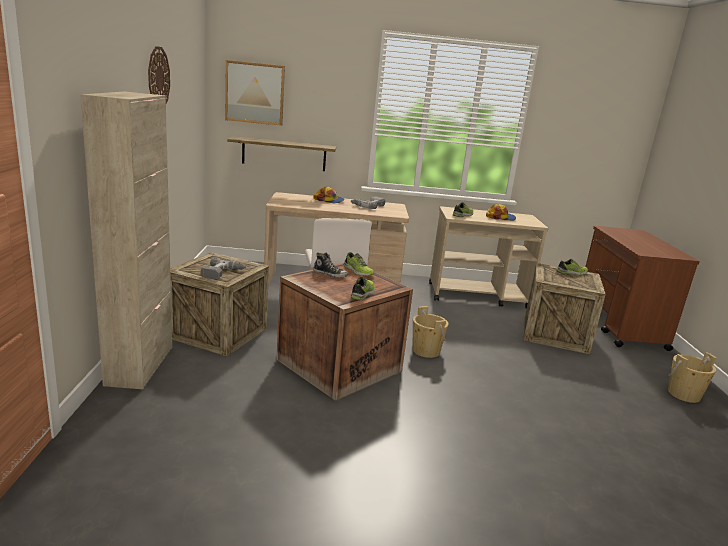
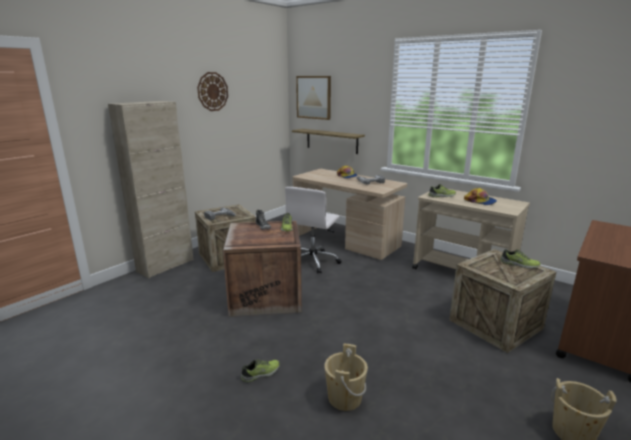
camera: 40 degrees right, 0 degrees up
(363, 294) = (257, 242): shoe -> shoe (261, 373)
(426, 351) = (343, 303): beige bucket -> beige bucket (344, 398)

